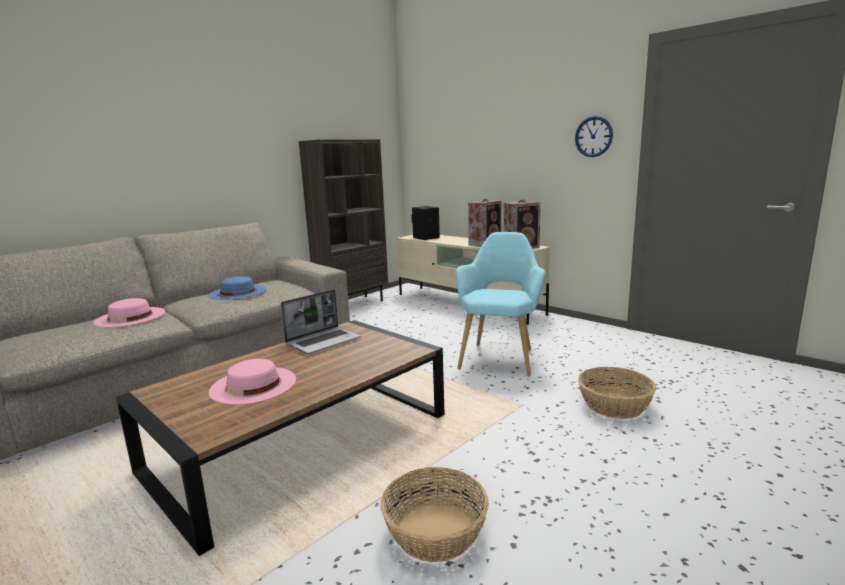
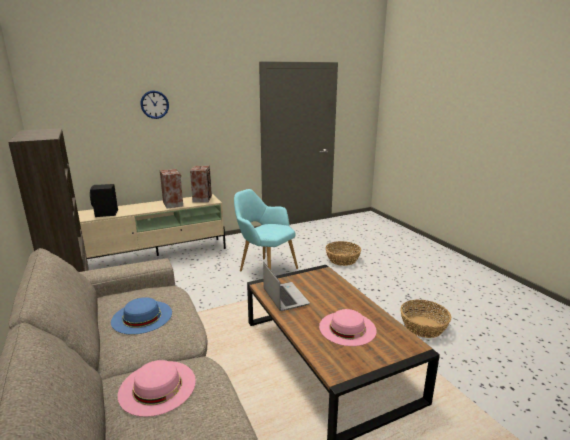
camera: 70 degrees left, 5 degrees up
(593, 136) = (233, 119): wall clock -> wall clock (154, 104)

